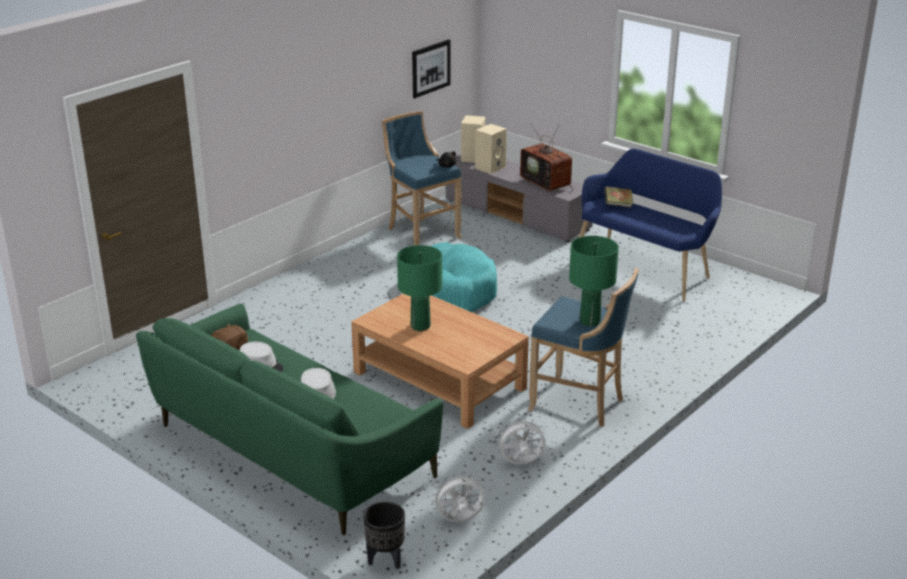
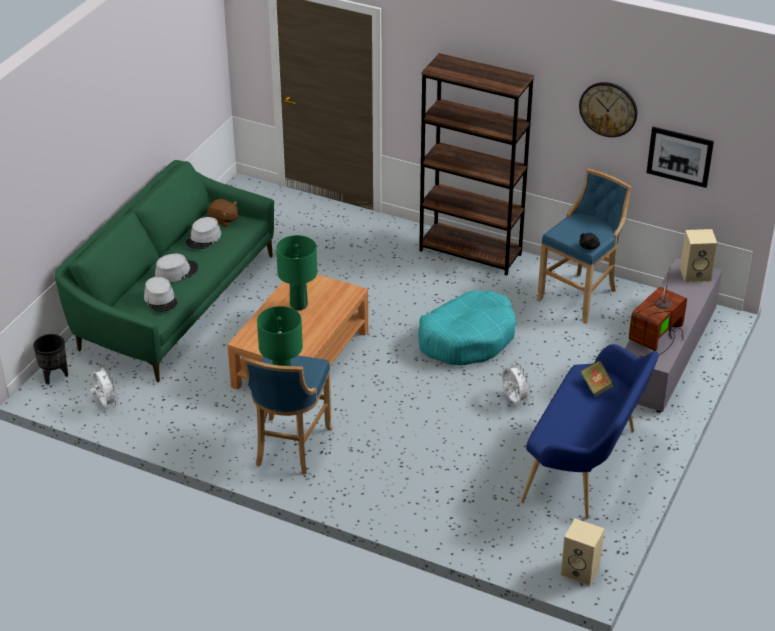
camera: 75 degrees right, 10 degrees up
(322, 269) = (470, 252): none -> brown bookcase
(366, 406) = (161, 299): none -> grey hat
(382, 54) = (608, 109): none -> wall clock
(490, 167) = (676, 290): beige speaker -> beige speaker (581, 571)
(521, 464) = (188, 425): white fan -> white fan (513, 400)

